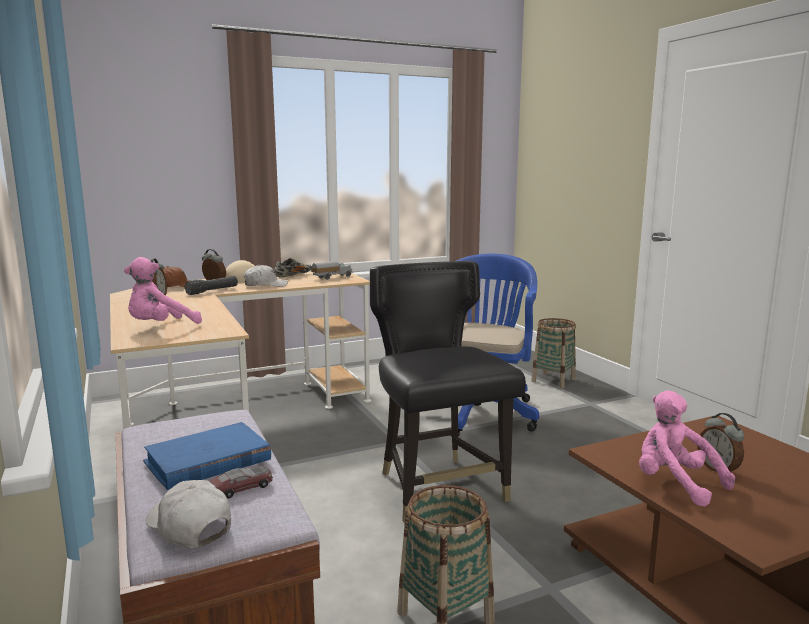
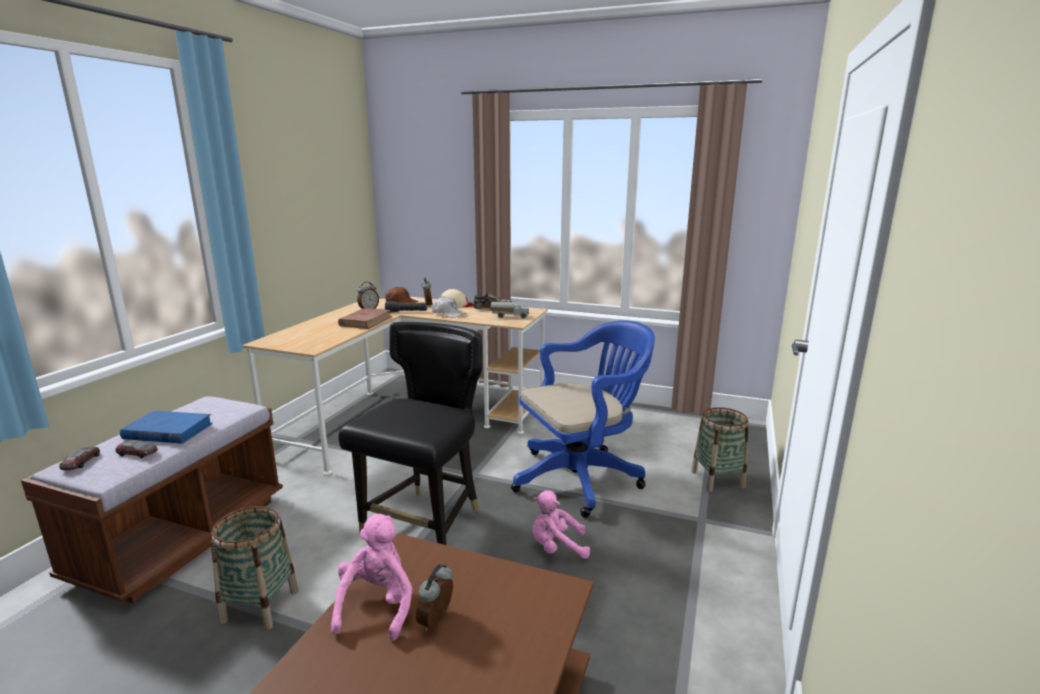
camera: 45 degrees right, 5 degrees up
(160, 327) = (301, 335): pink plush toy -> pink plush toy (557, 547)
(189, 526) = (81, 462): white cap -> toy car
(195, 304) = (366, 321): none -> brown book

